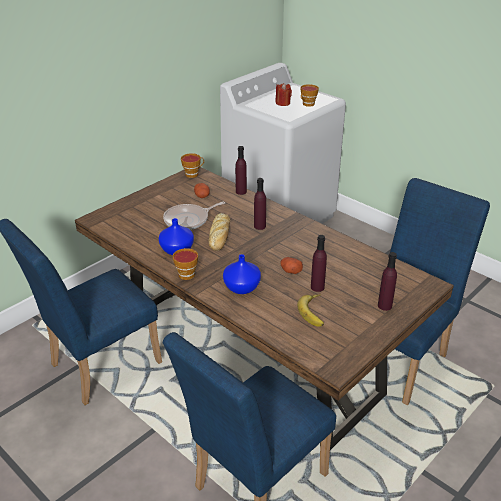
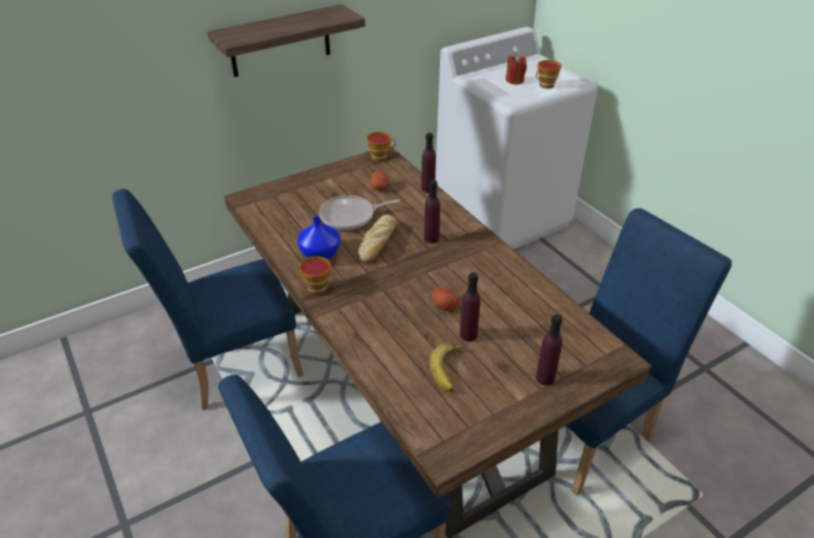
camera: 15 degrees right, 5 degrees up
(102, 88) = (280, 41): none -> shelf
(242, 288) = (375, 318): blue vase -> none

